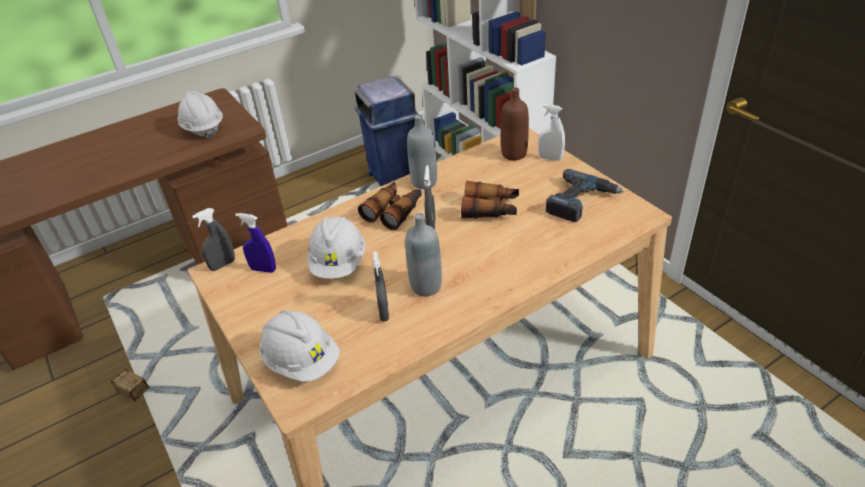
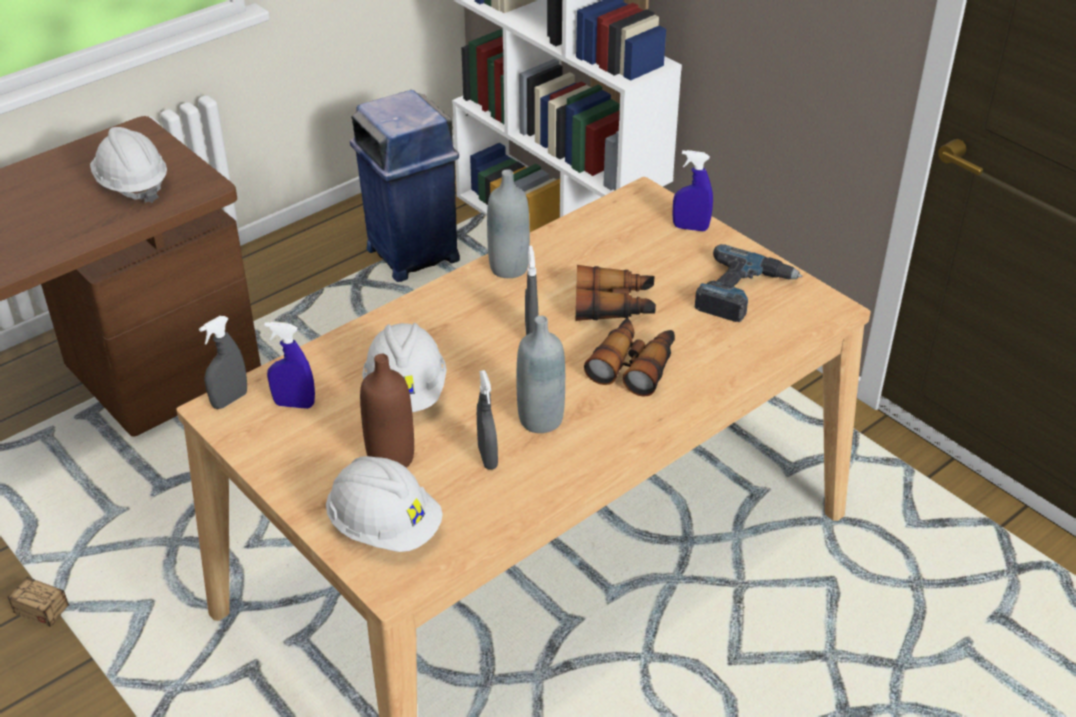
camera: 10 degrees left, 0 degrees up
(394, 211) = (472, 312): binoculars -> binoculars (634, 365)
(514, 154) = (636, 222): brown bottle -> brown bottle (391, 458)
(550, 158) = (690, 228): white spray bottle -> blue spray bottle

